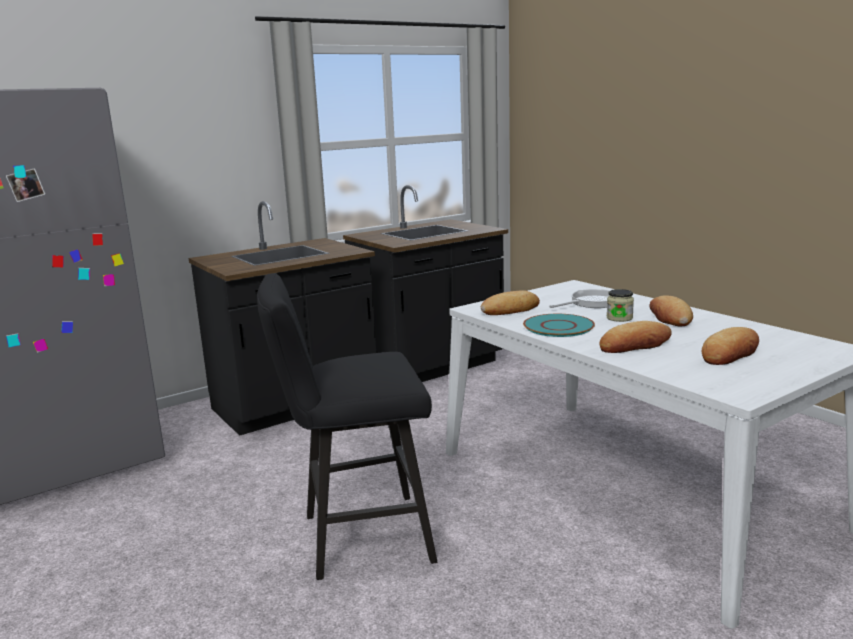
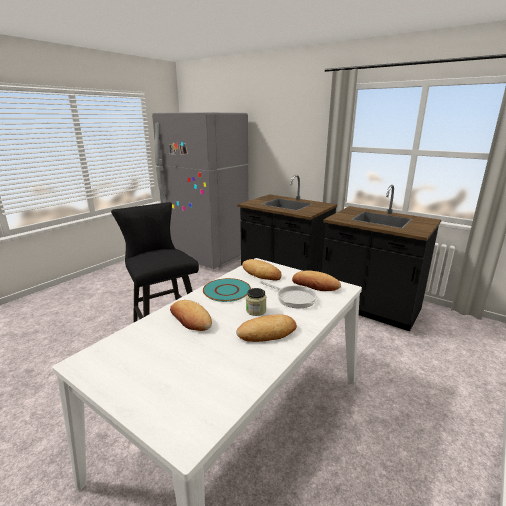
camera: 70 degrees right, 5 degrees up
(730, 353) = (173, 361): bread -> bread (315, 285)

